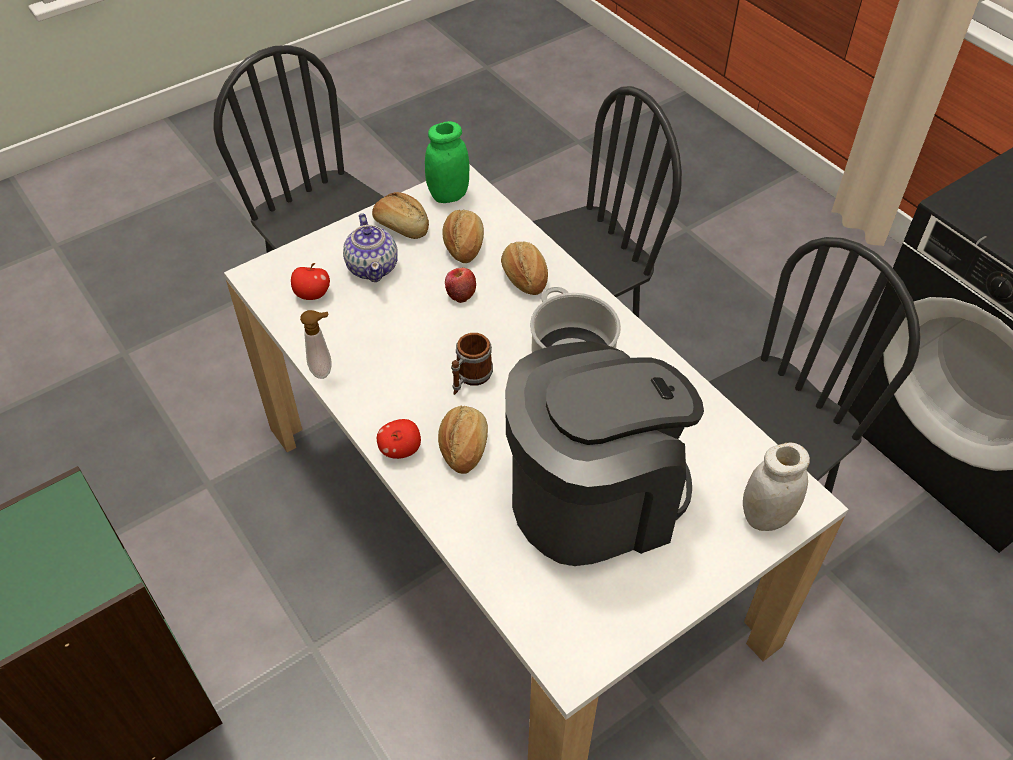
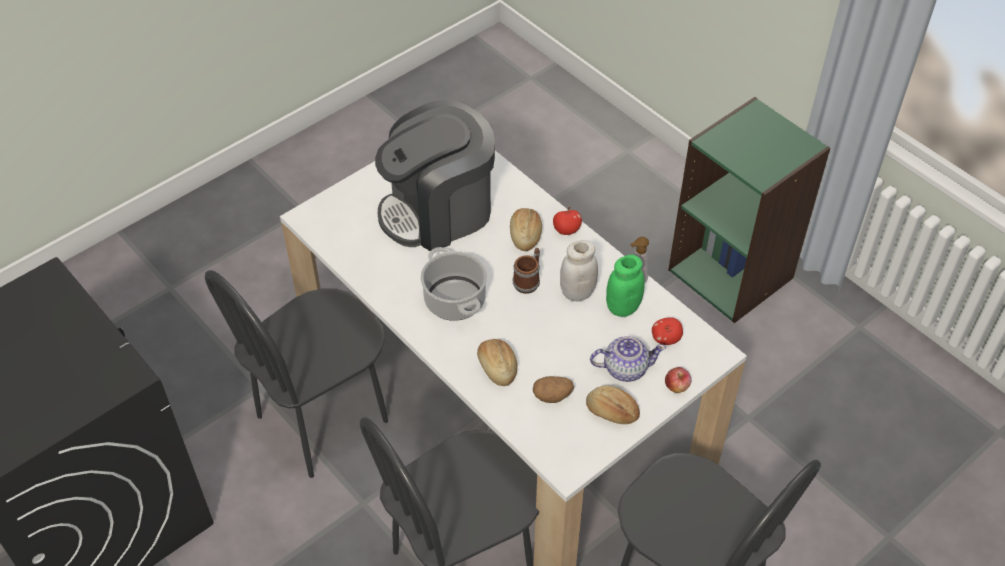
camera: 175 degrees right, 0 degrees up
(373, 267) = (624, 368): teapot -> teapot turned 105 degrees clockwise
(448, 195) = (576, 451): green jar -> green jar (622, 307)
(460, 293) = (547, 348): apple -> apple (676, 386)
(463, 245) = (552, 396): bread -> potato
(766, 517) = (332, 207): white jar -> white jar (577, 292)

